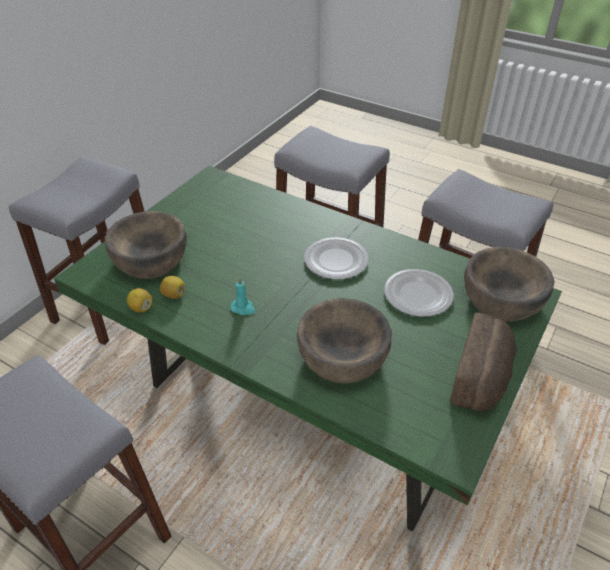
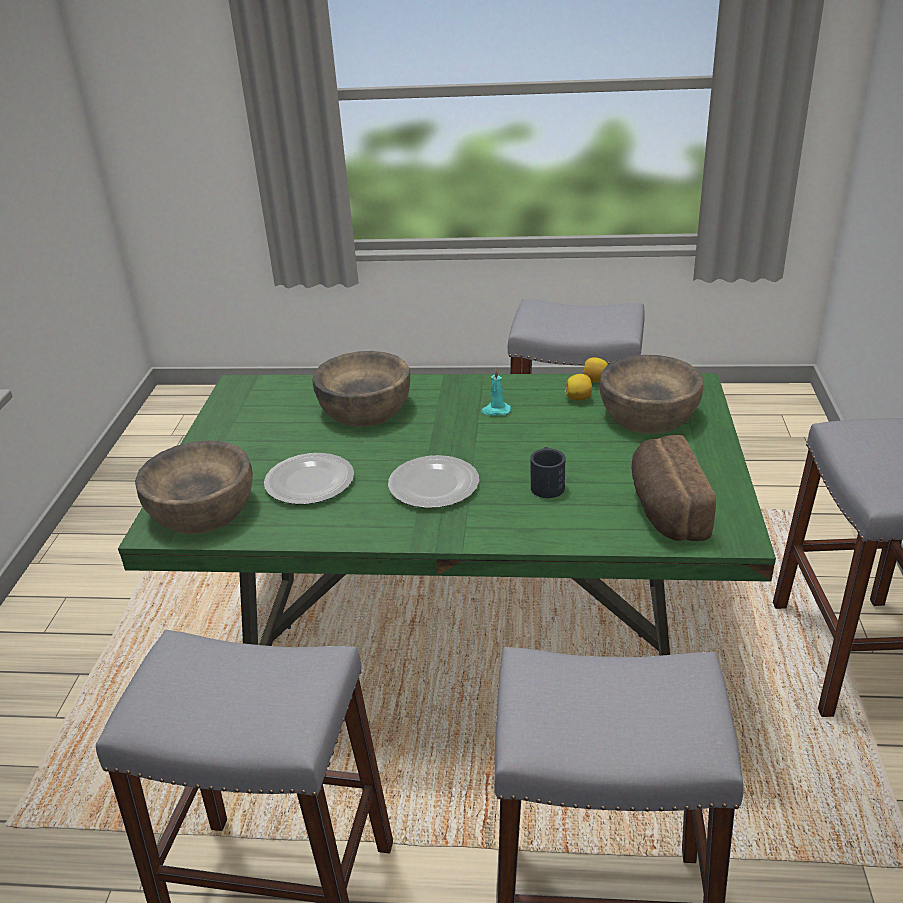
camera: 155 degrees right, 10 degrees down
(268, 236) = (547, 483): none -> black mug
(482, 378) = (220, 435): bread -> bread (664, 510)

